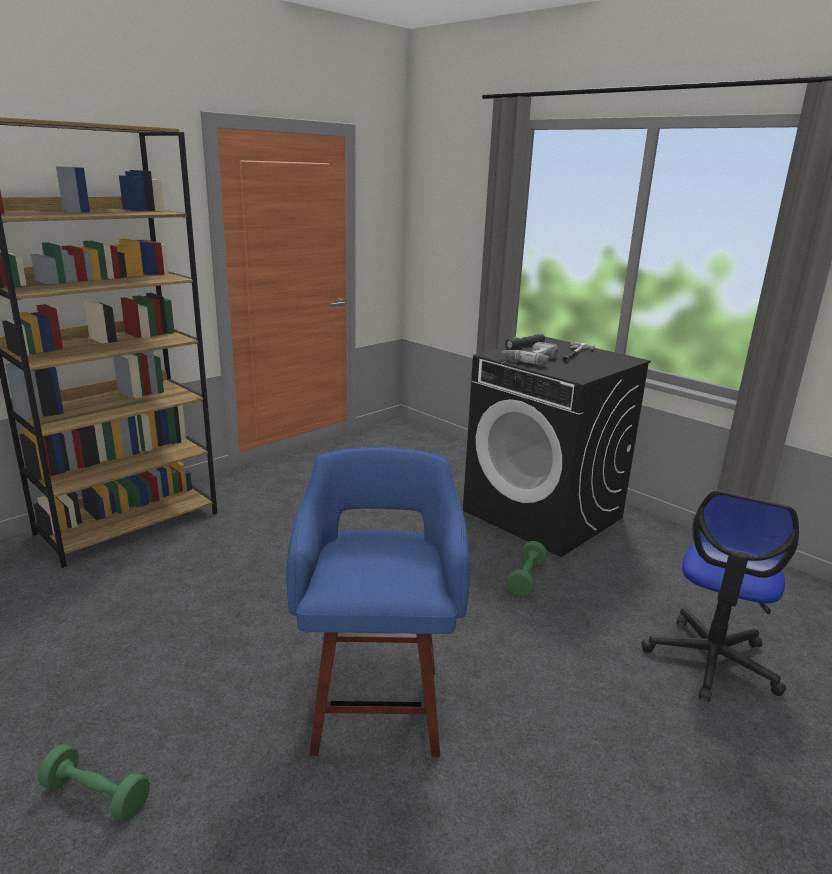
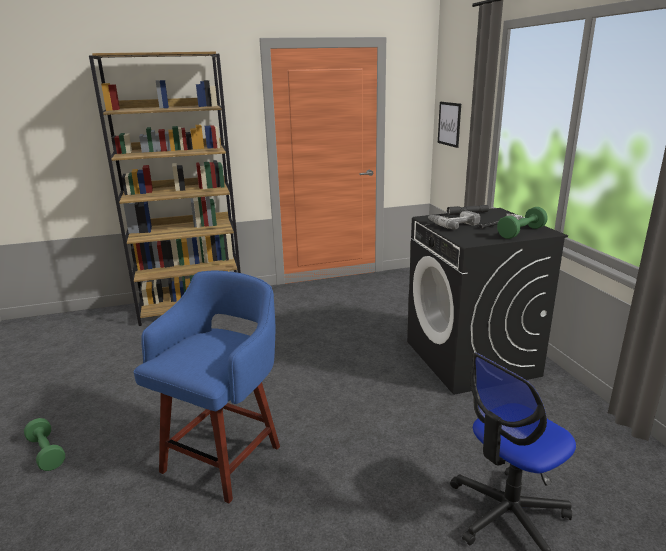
camera: 30 degrees right, 0 degrees up
(435, 238) = (449, 124): none -> picture
(526, 578) = (408, 403): green dumbbell -> green dumbbell (521, 232)

